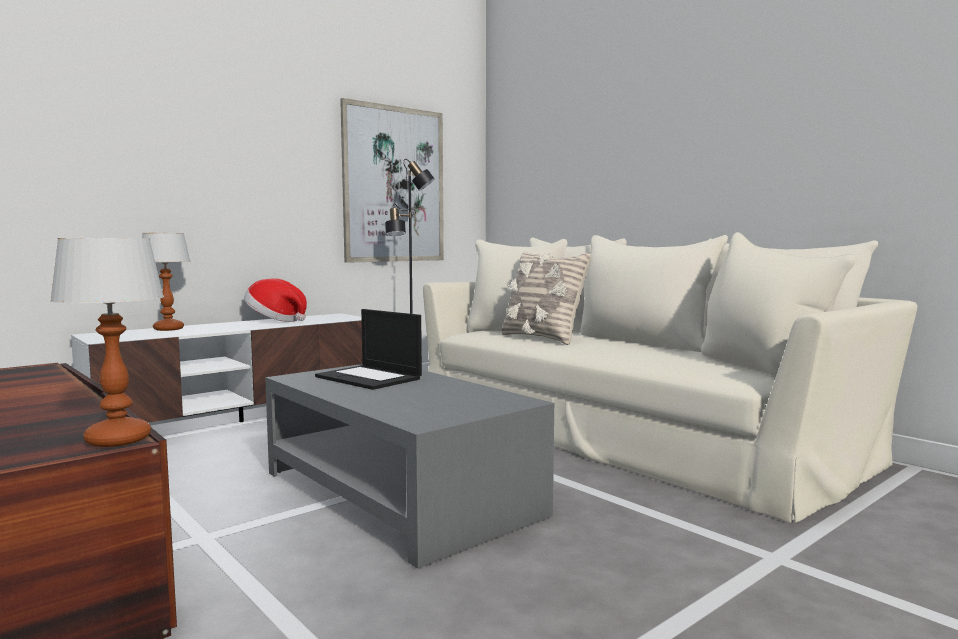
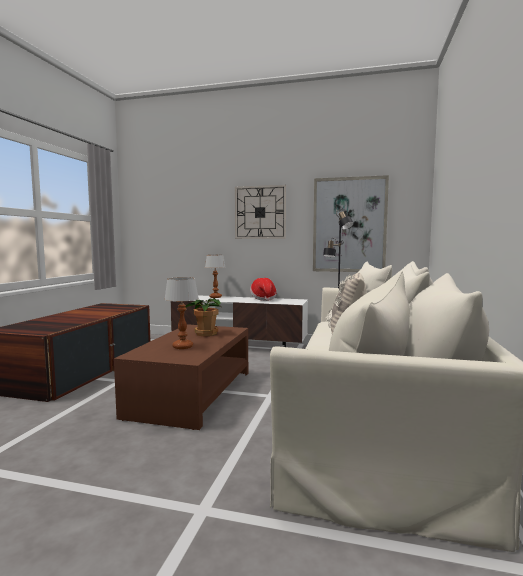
camera: 55 degrees right, 0 degrees up
(118, 440) = (46, 332): table lamp -> table lamp (182, 347)
(245, 148) = (260, 212): none -> wall clock
(370, 378) = (205, 333): laptop -> potted plant
(399, 494) = (192, 393): grey coffee table -> brown coffee table

